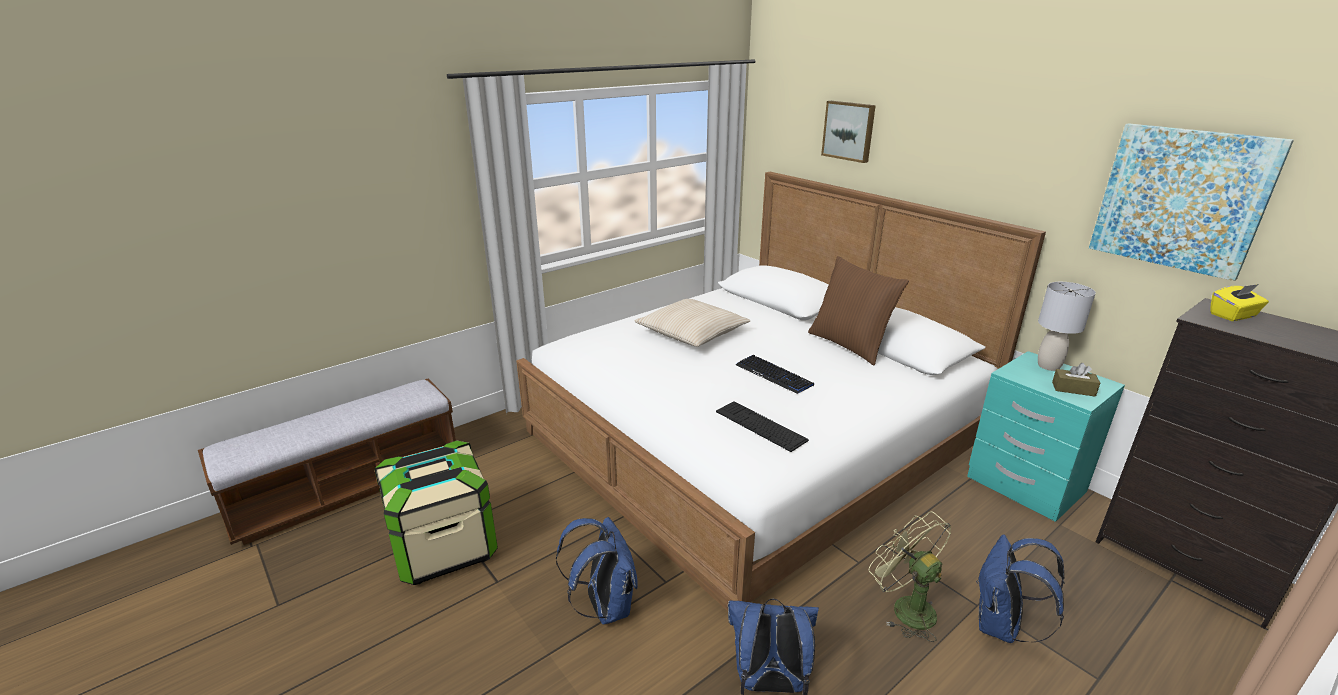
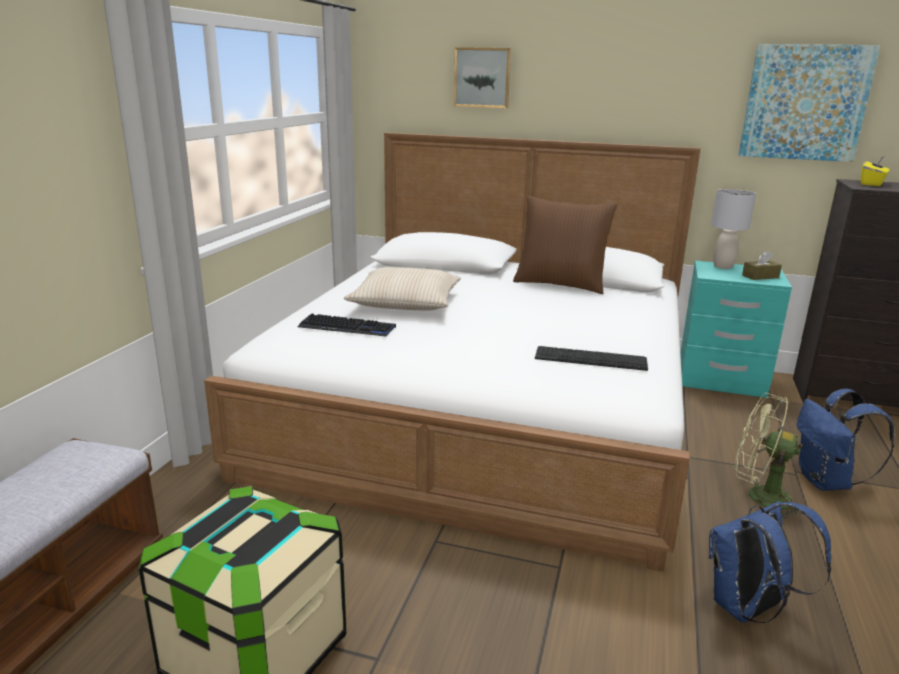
camera: 35 degrees left, 5 degrees down
(605, 606) = (530, 620): blue backpack -> none
(774, 375) = (537, 319): keyboard -> keyboard (347, 327)

